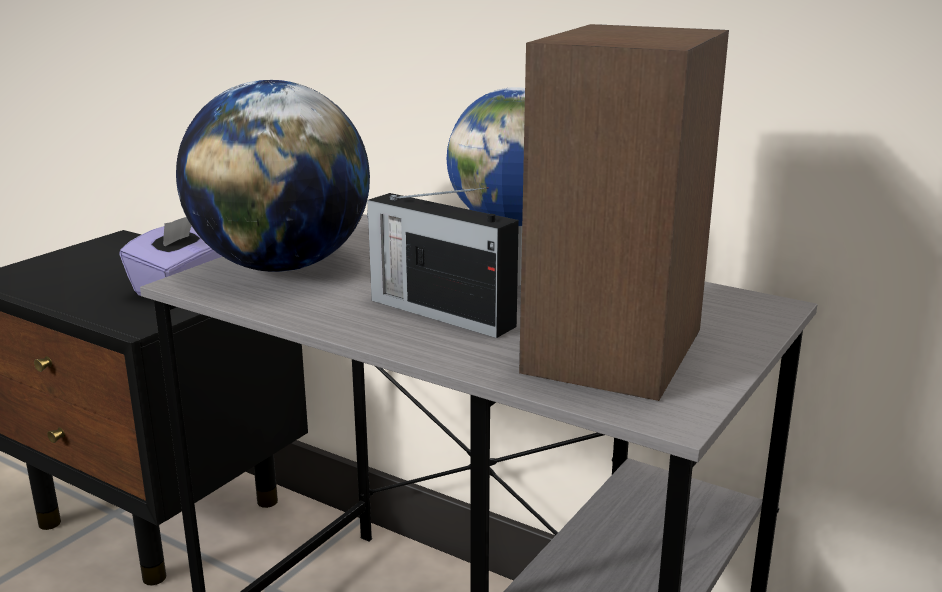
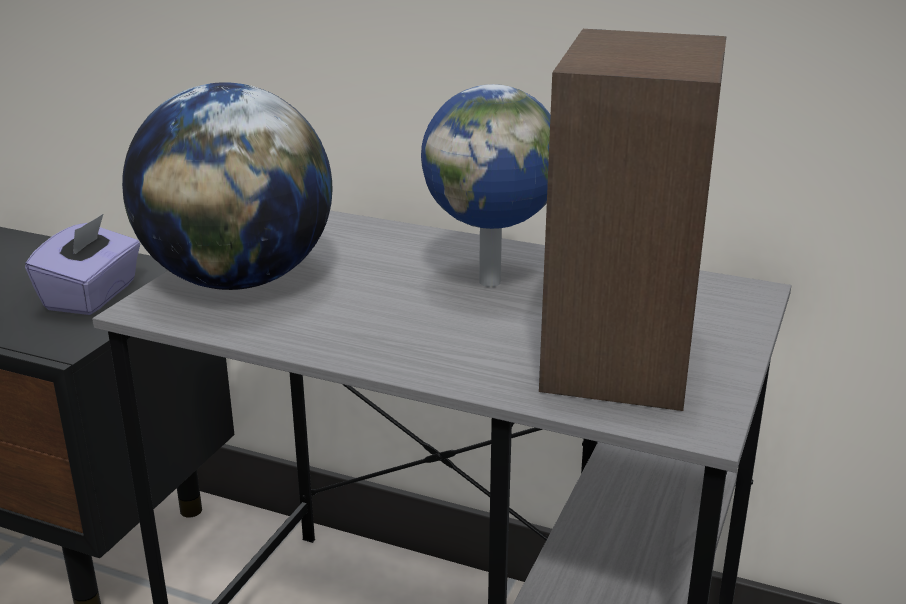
camera: 10 degrees left, 5 degrees up
(439, 312) = (430, 325): radio -> none

